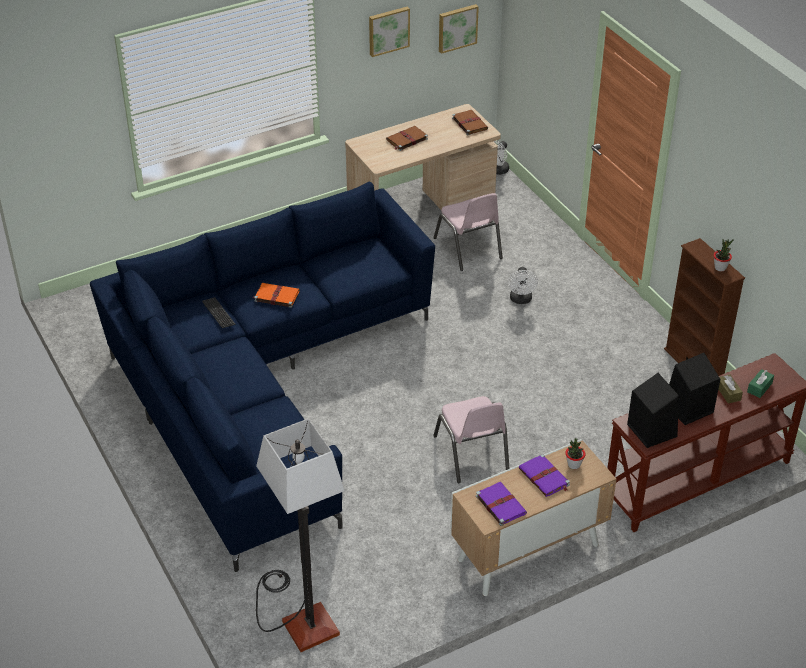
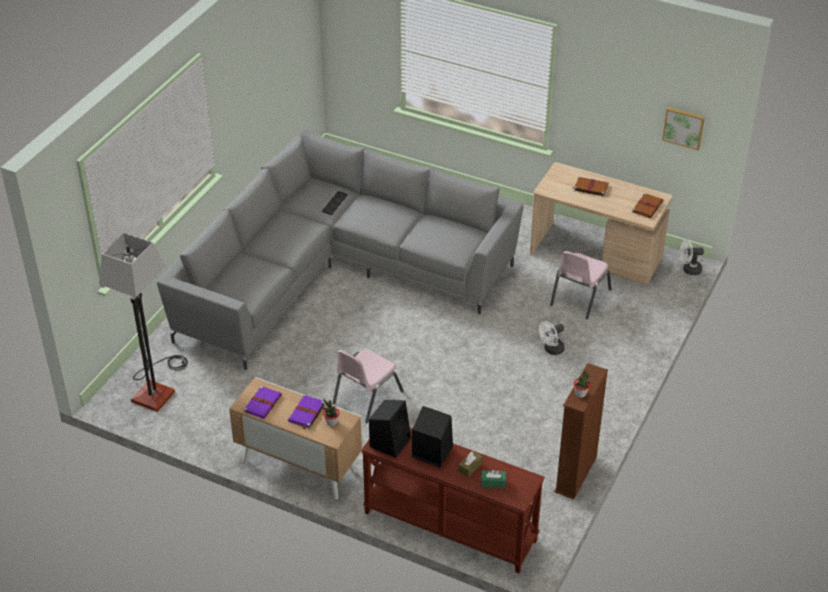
camera: 55 degrees right, 0 degrees up
(259, 389) = (334, 273): blue sofa -> grey sofa
(276, 296) = (375, 218): orange book -> none
(388, 30) = (618, 96): picture -> none

